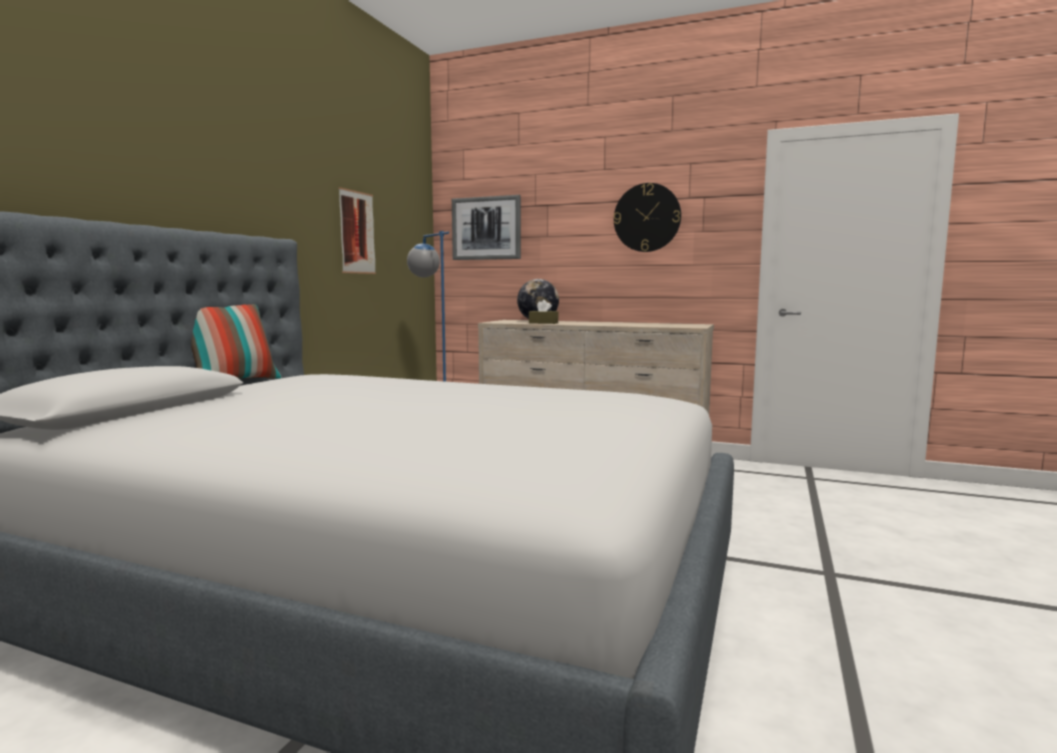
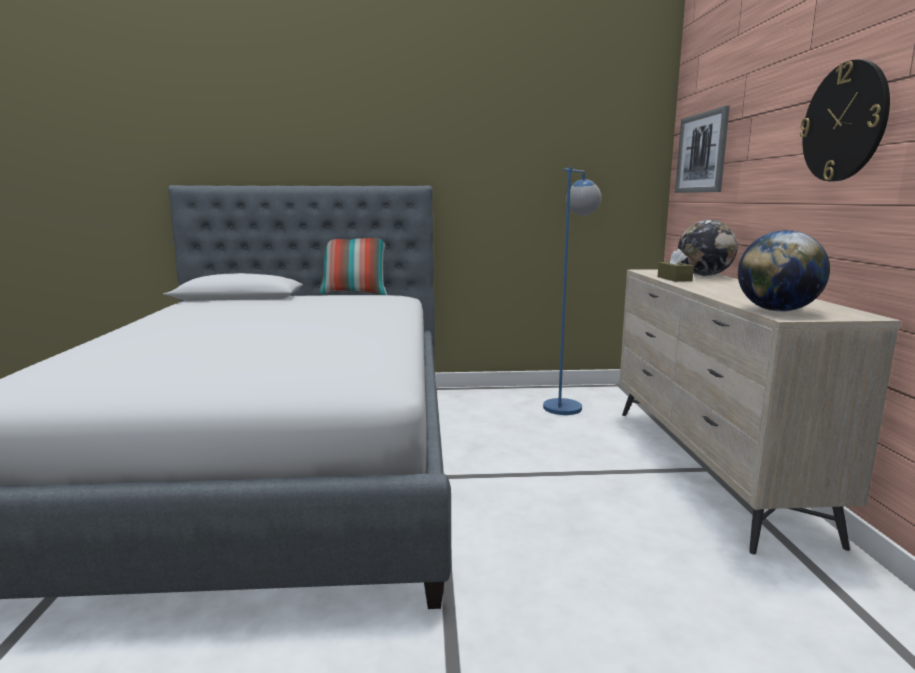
camera: 65 degrees right, 5 degrees up
(357, 232) = (528, 172): picture -> none
(678, 326) = (777, 310): none -> globe

